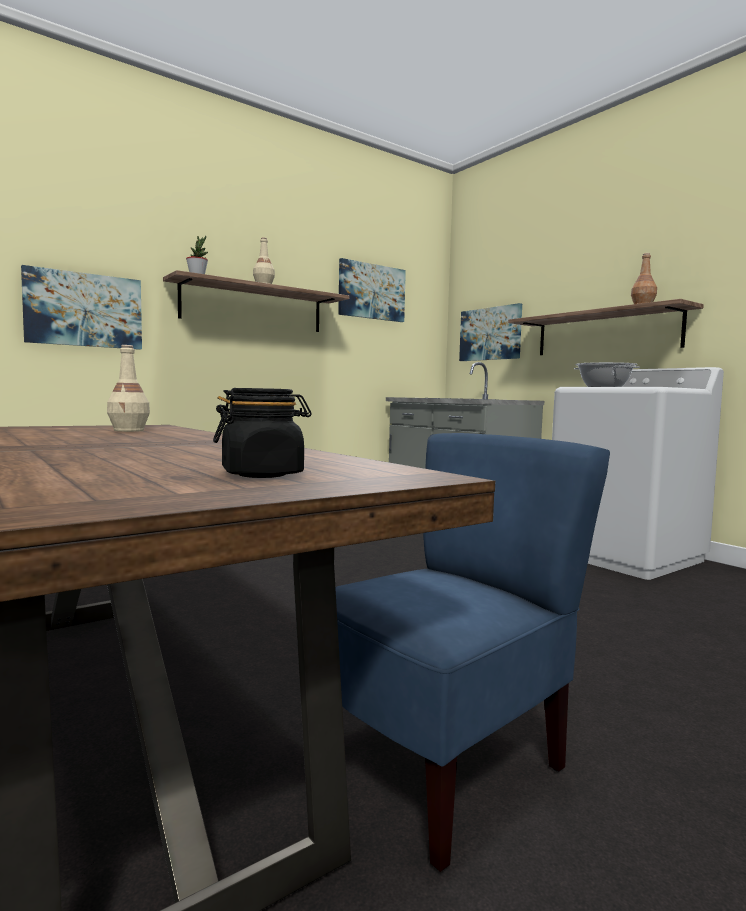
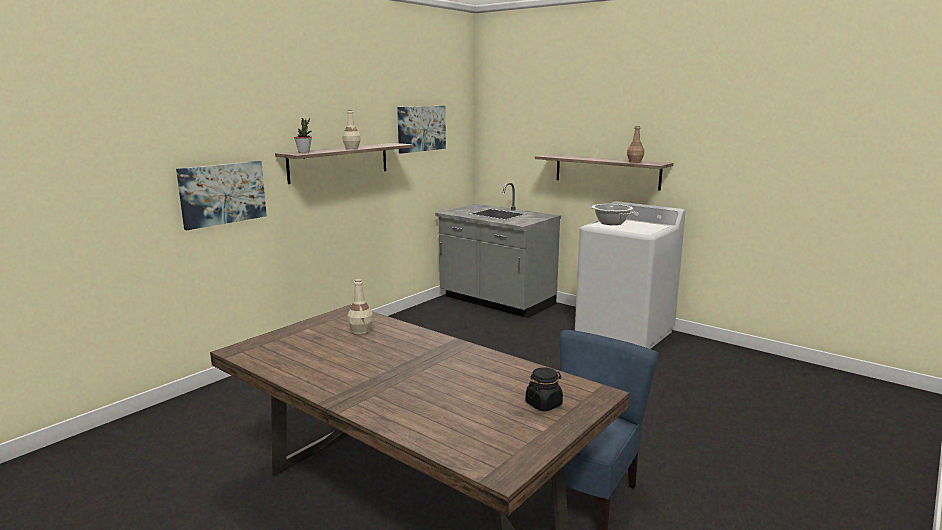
camera: 15 degrees left, 10 degrees up
(490, 334) = (514, 156): picture -> none

